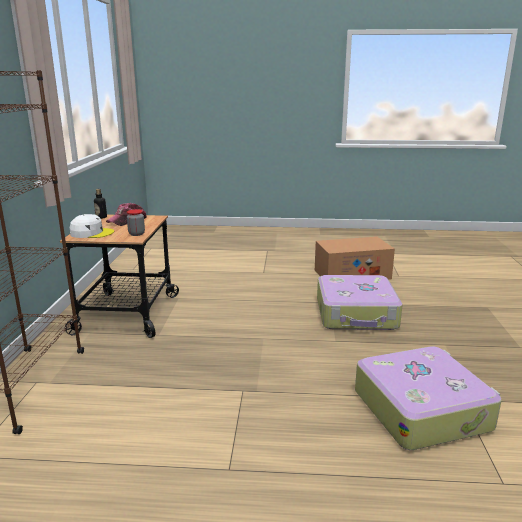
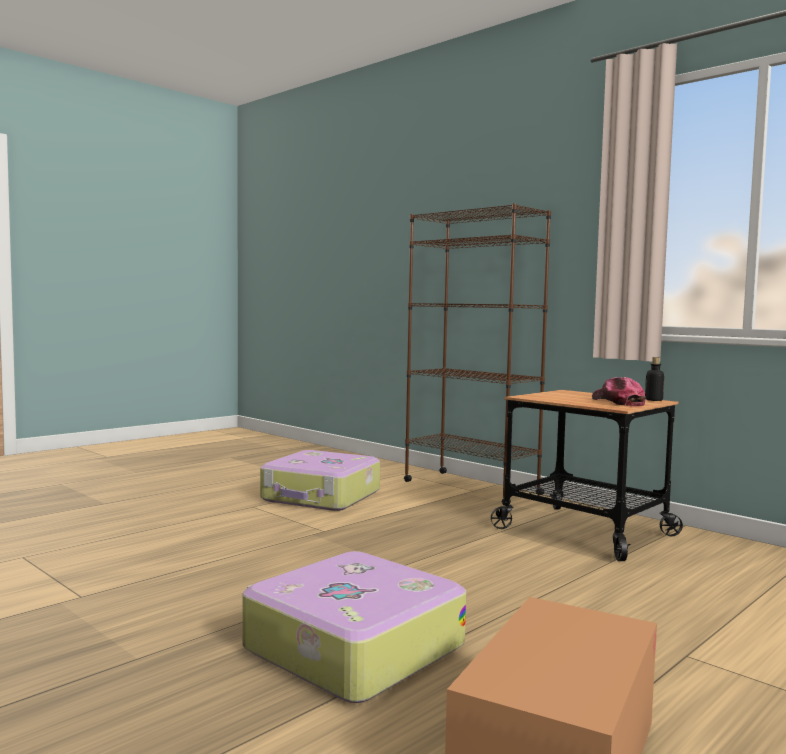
camera: 130 degrees right, 15 degrees down
(91, 233) = (575, 394): white cap -> none
(136, 234) = (543, 398): jar -> none
(421, 409) = (128, 574): suitcase -> suitcase (321, 496)

